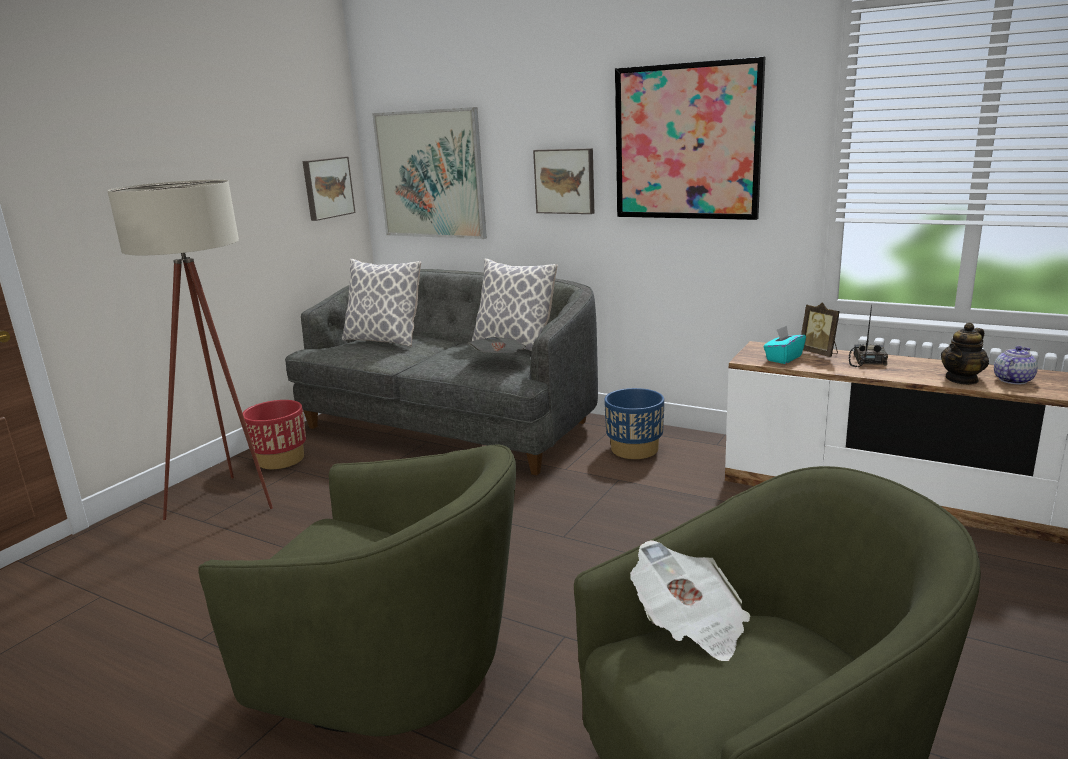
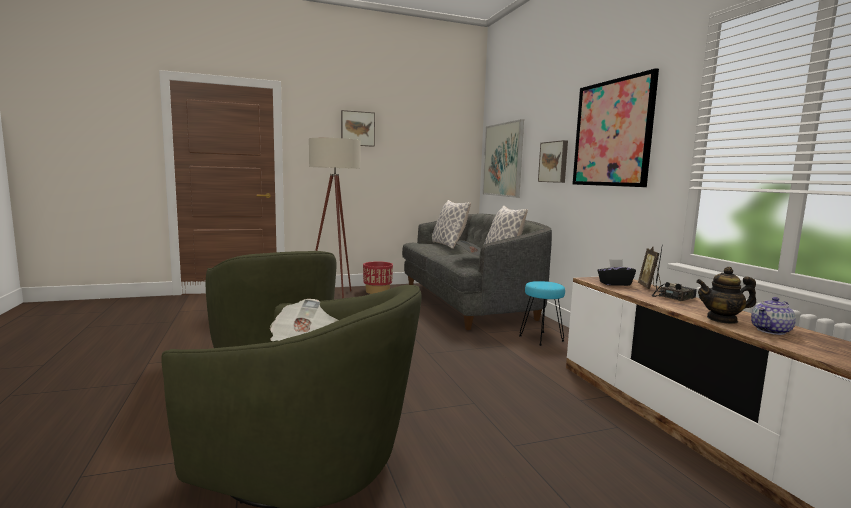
camera: 40 degrees right, 10 degrees down
(327, 188) = (453, 164): picture -> picture (357, 128)
(634, 449) = (541, 338): blue planter -> turquoise stool
(783, 358) = (614, 283): turquoise tissue box -> black tissue box
(1012, 380) = (771, 331): teapot -> teapot turned 150 degrees clockwise

